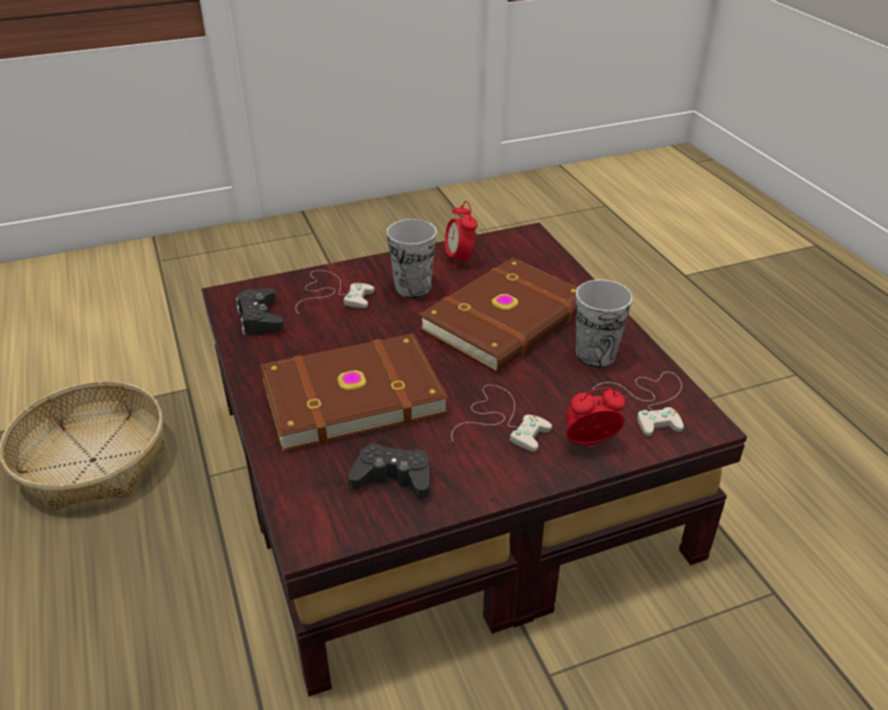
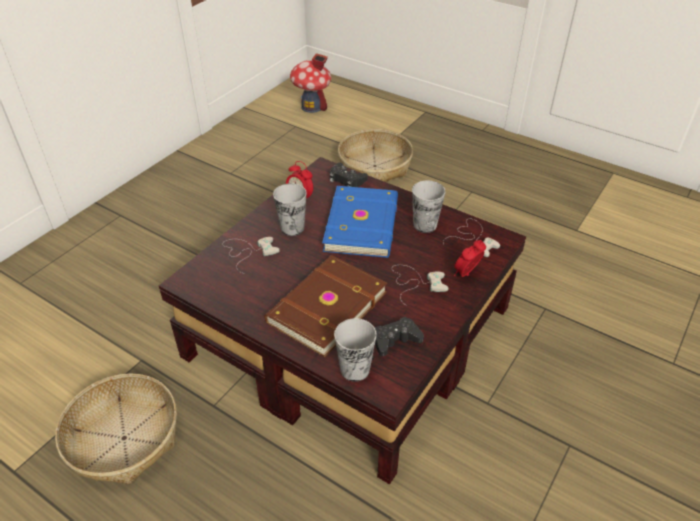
camera: 35 degrees left, 5 degrees up
(260, 318) = (221, 287): black game controller -> black game controller (346, 180)
(301, 486) = (355, 369): none -> cup
(508, 320) = (363, 224): brown book -> blue book
(649, 190) = (312, 107): none -> toy house
(672, 287) = (375, 166): none -> basket

